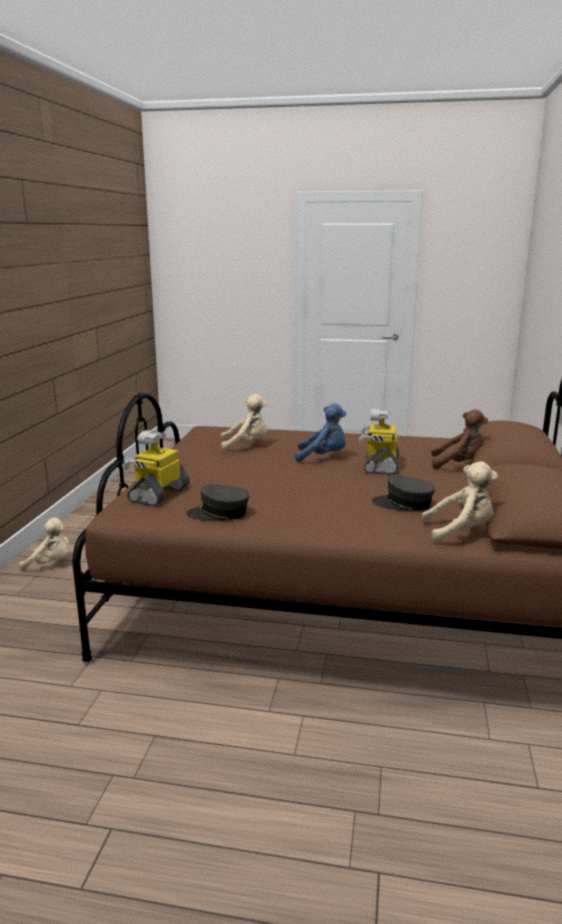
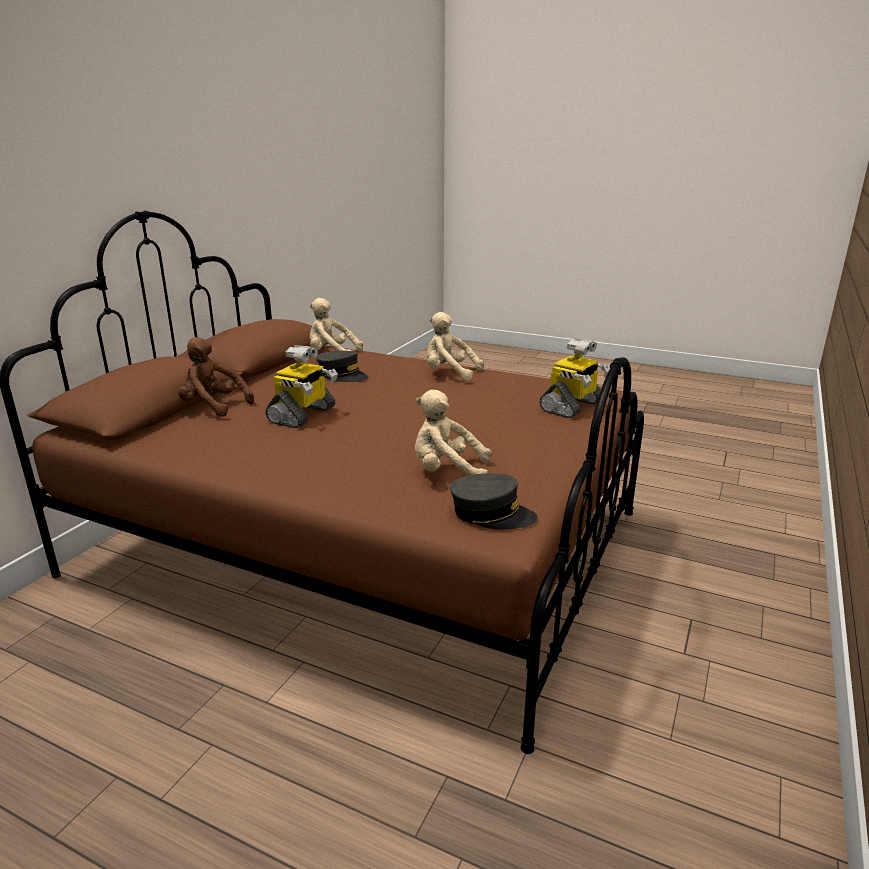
camera: 165 degrees left, 5 degrees up
(51, 564) = (757, 661): beige plush toy -> beige plush toy (449, 373)
(219, 513) = (511, 383): grey cap -> grey cap (491, 514)
(323, 457) = (355, 436): blue plush toy -> none

